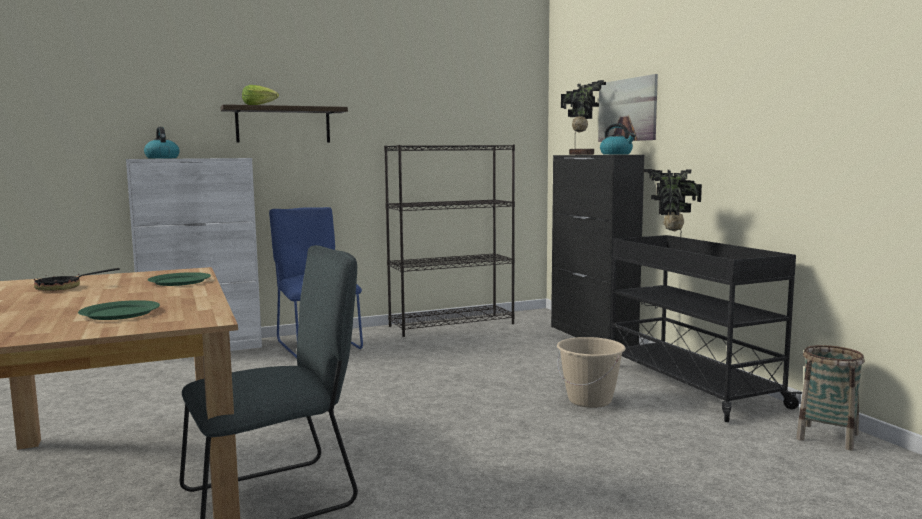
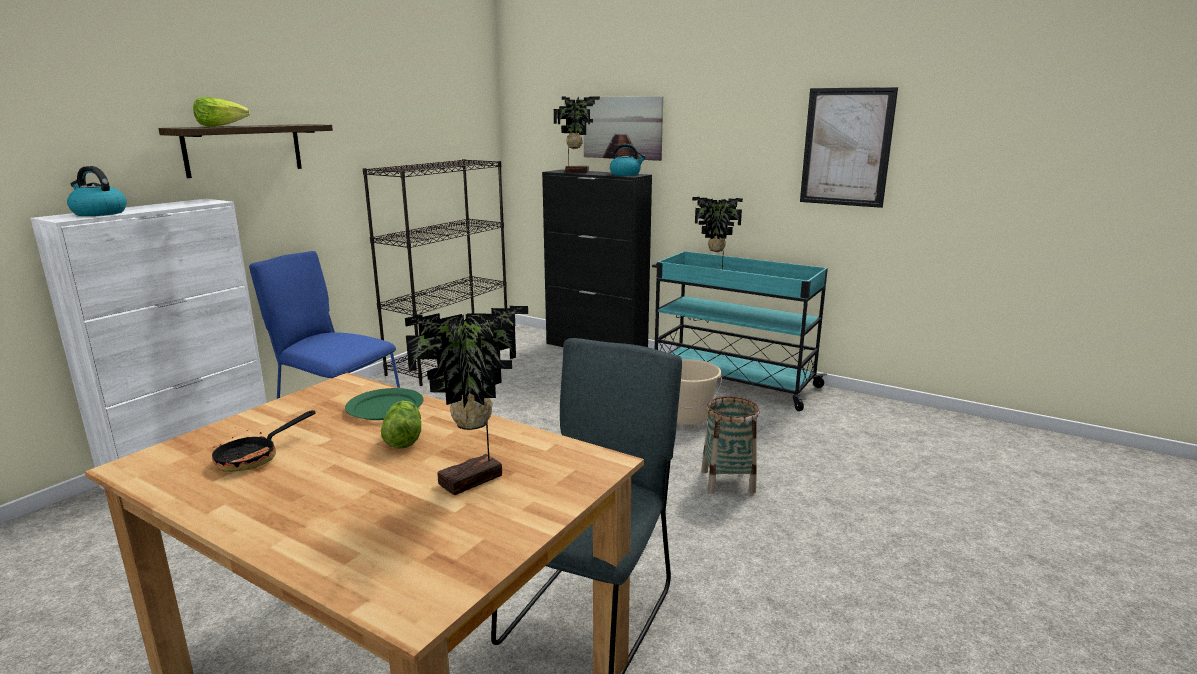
camera: 35 degrees left, 10 degrees up
(119, 313) = (474, 481): green plate -> potted plant
(148, 293) = (404, 437): none -> lettuce
(688, 384) = (730, 382): black cart -> turquoise cart
(818, 108) = (846, 147): none -> picture
(827, 437) = (866, 406): basket -> basket (728, 481)

